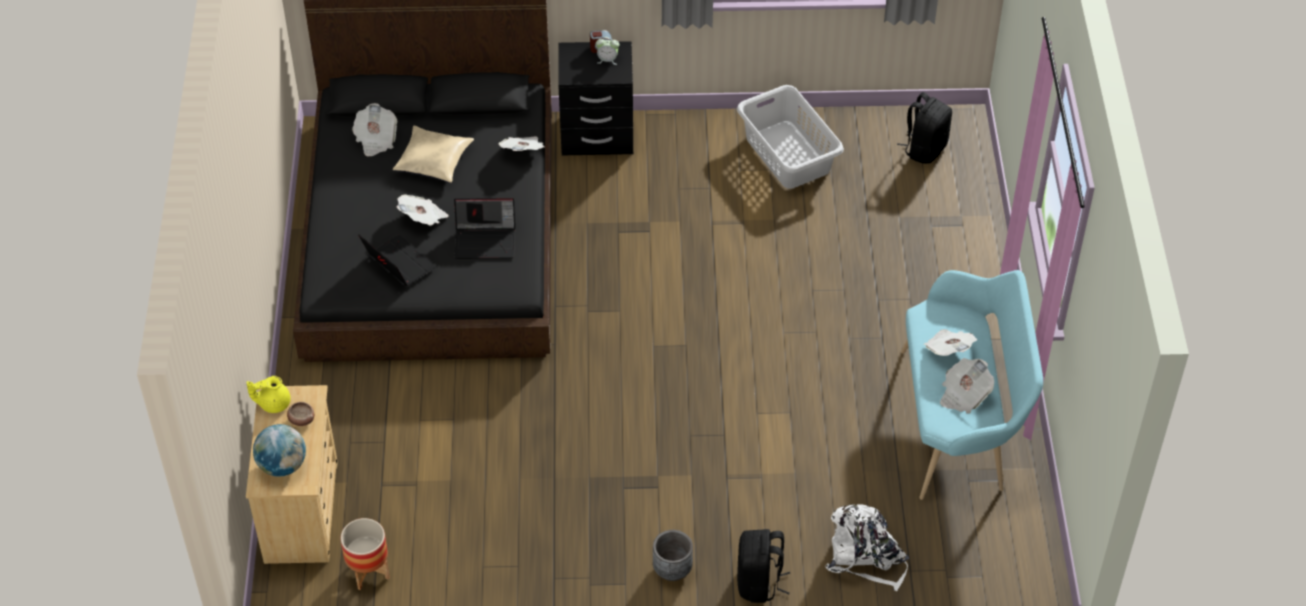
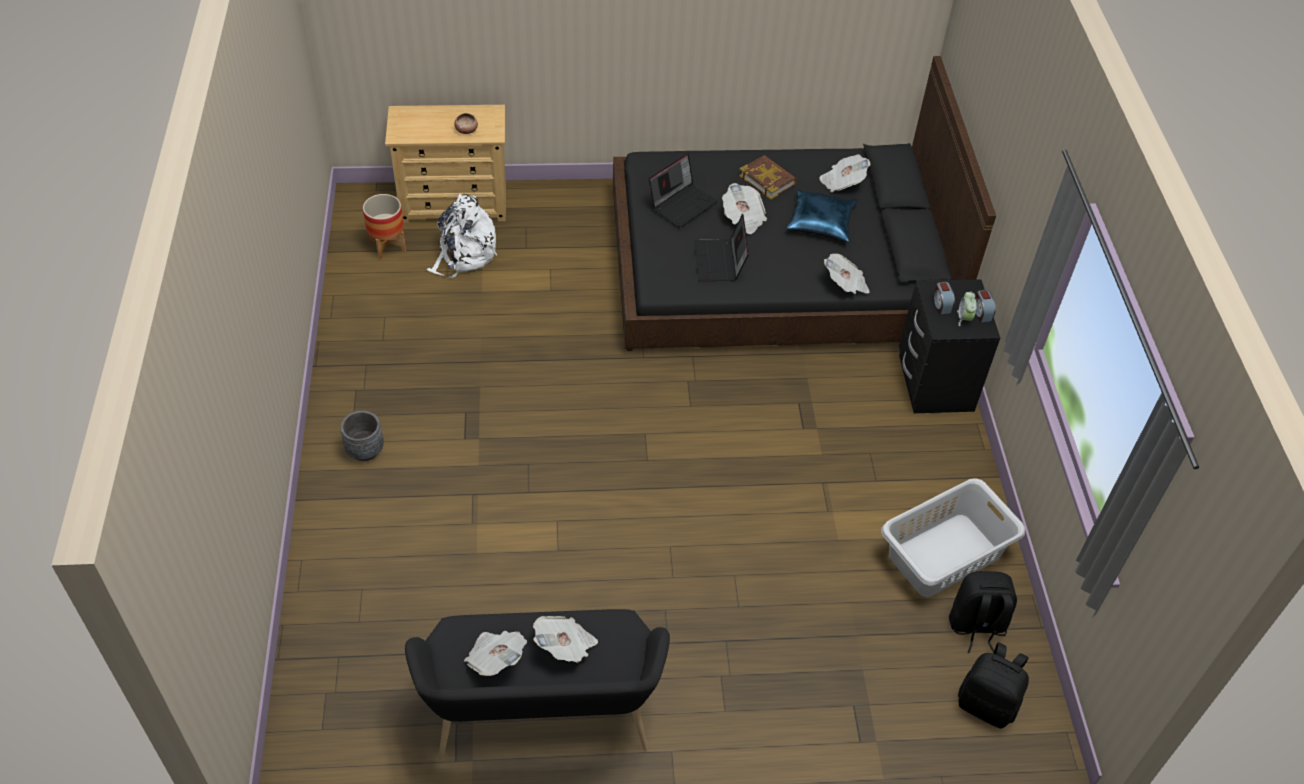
camera: 85 degrees right, 0 degrees up
(273, 403) = (485, 113): yellow teapot -> none
(282, 466) = (417, 123): globe -> none
(366, 196) = (767, 180): none -> book
(433, 161) = (821, 221): beige pillow -> blue pillow
(590, 72) = (941, 305): none -> alarm clock
(759, 583) = (340, 520): black backpack -> black backpack (976, 626)
(865, 557) = (361, 615): white backpack -> white backpack (464, 254)
(960, 422) = (542, 719): turquoise bench -> black bench

